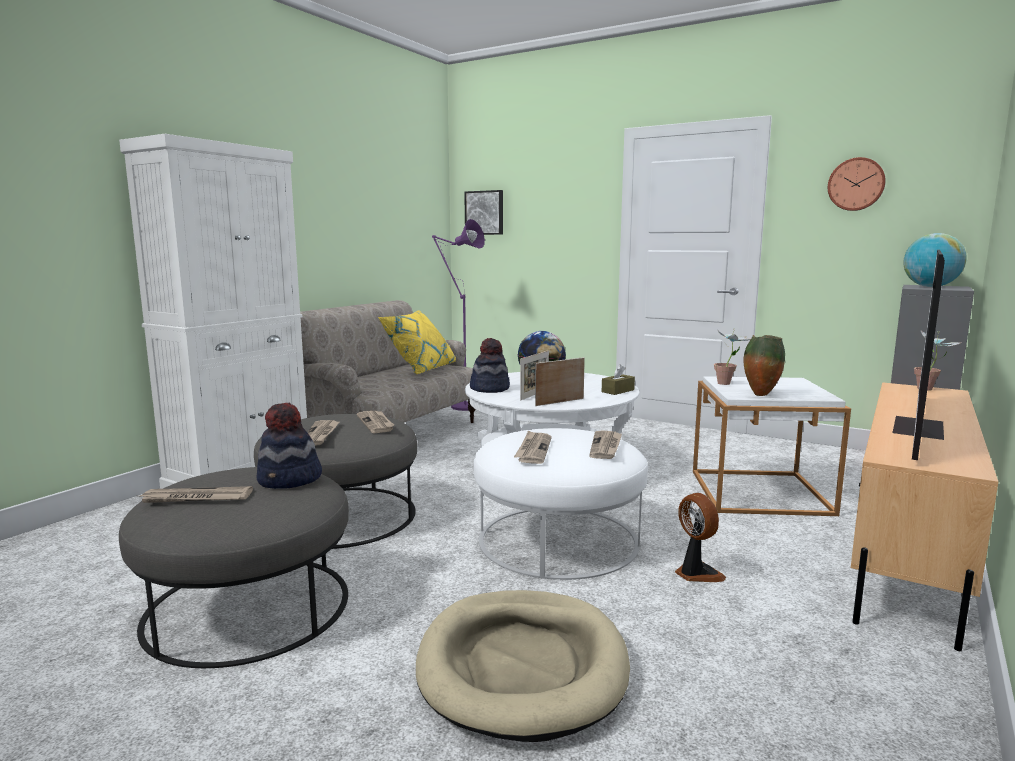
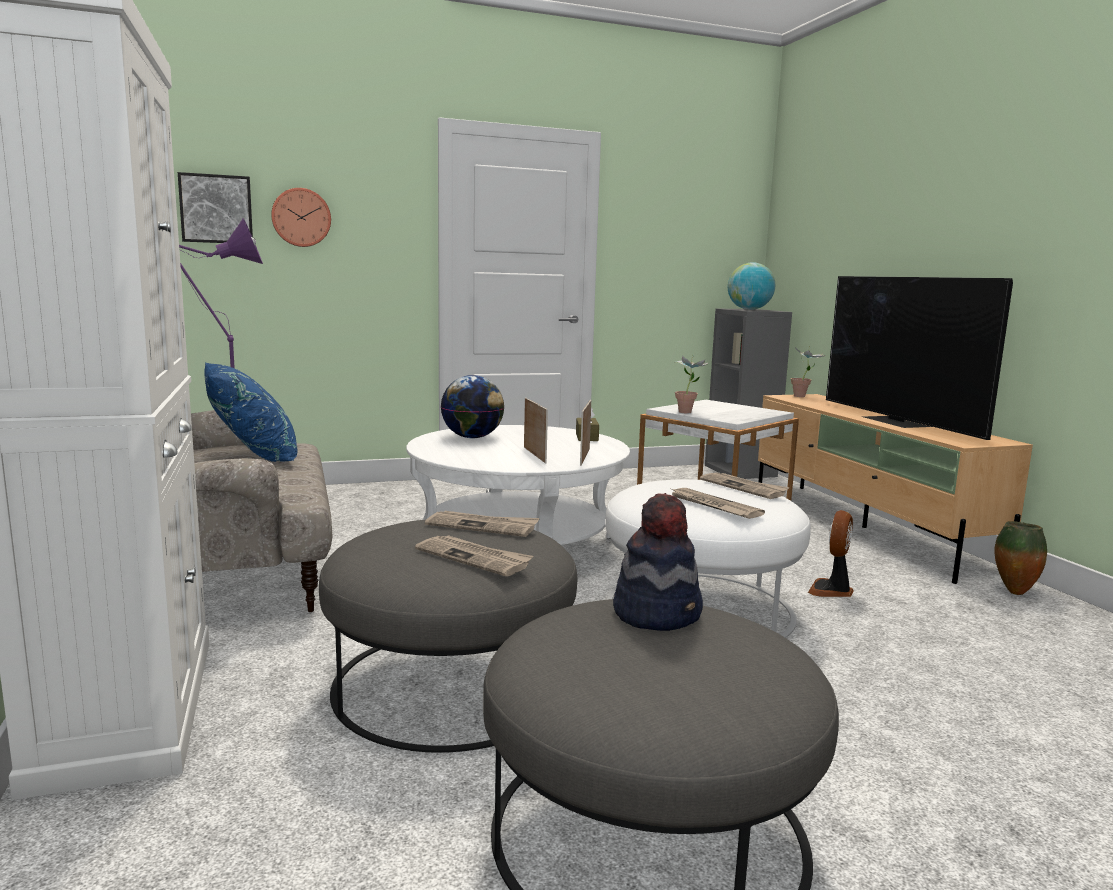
camera: 50 degrees left, 0 degrees up
(196, 498) = (658, 678): newspaper -> none
(420, 370) = (252, 456): yellow pillow -> blue pillow
(489, 389) = (468, 458): hat -> none
(522, 666) = (937, 713): beige dog bed -> none
(696, 573) = (831, 591): fan -> fan turned 75 degrees counterclockwise
(760, 395) = (740, 417): vase -> vase (1013, 592)
(856, 184) = (674, 213): wall clock -> wall clock (301, 217)

